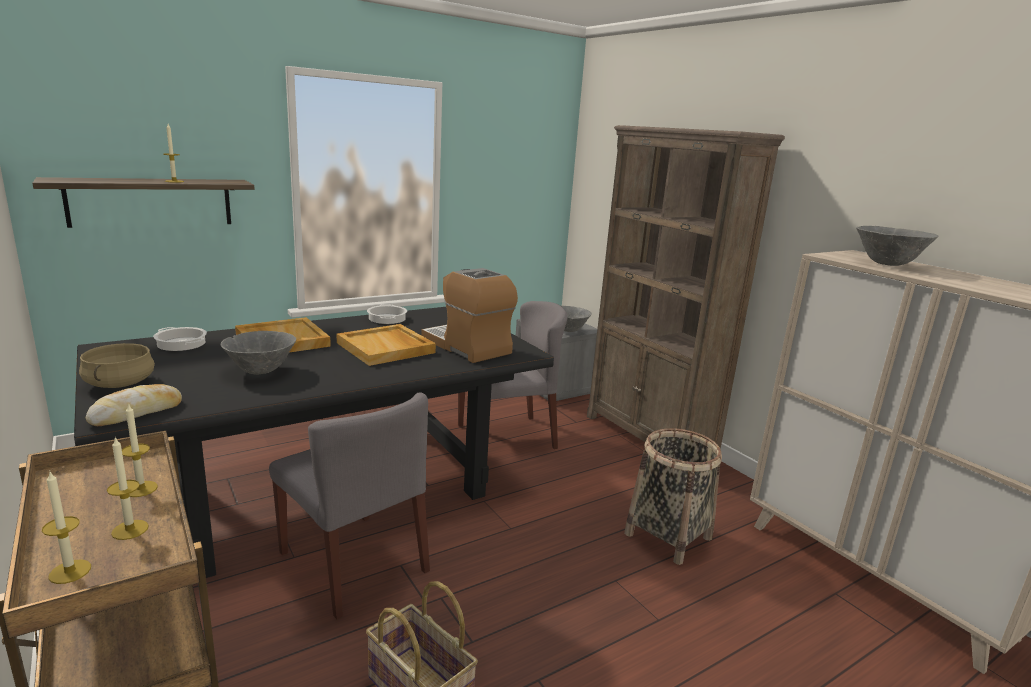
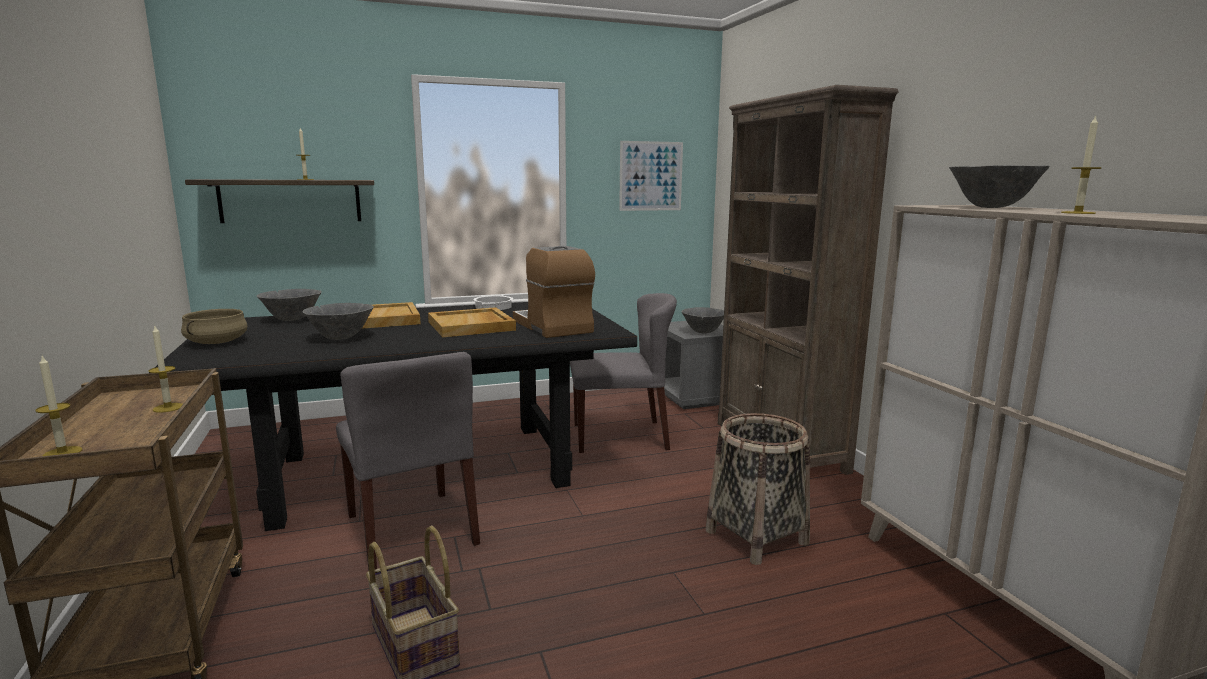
camera: 15 degrees right, 5 degrees down
(130, 530) = (133, 431): candle -> candle (1078, 213)
(137, 413) = (211, 360): bread -> none
(180, 344) = (292, 320): cooking pot -> grey bowl
(517, 178) = (651, 176): none -> picture

